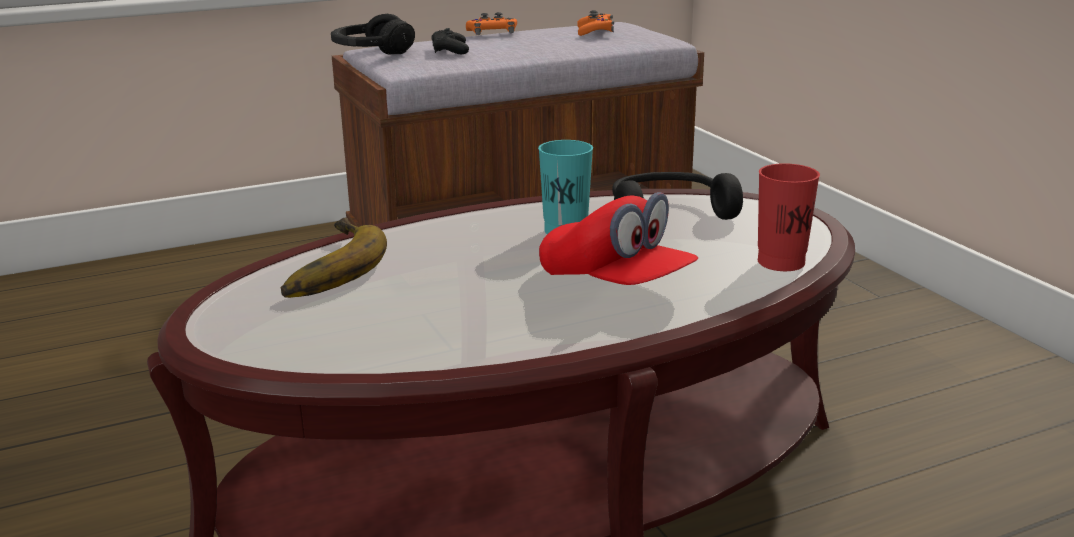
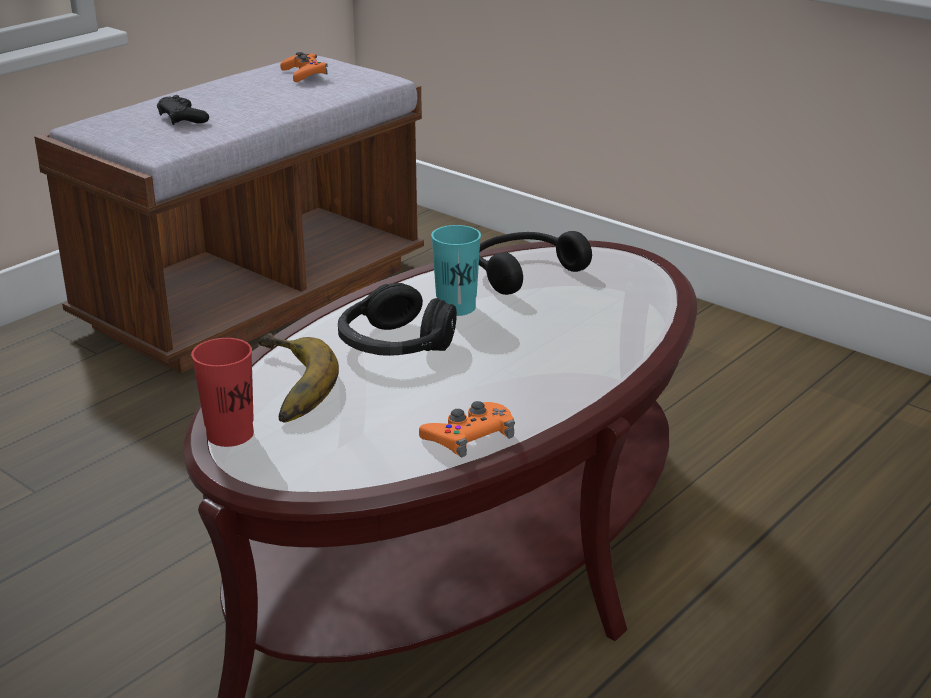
camera: 25 degrees left, 5 degrees up
(372, 51) = (98, 130): black headphones -> black headphones (394, 345)
(492, 32) = (198, 87): orange game controller -> orange game controller (469, 437)
(615, 283) = (543, 350): red cap -> none
(781, 262) = (651, 305): red cup -> red cup (230, 434)

